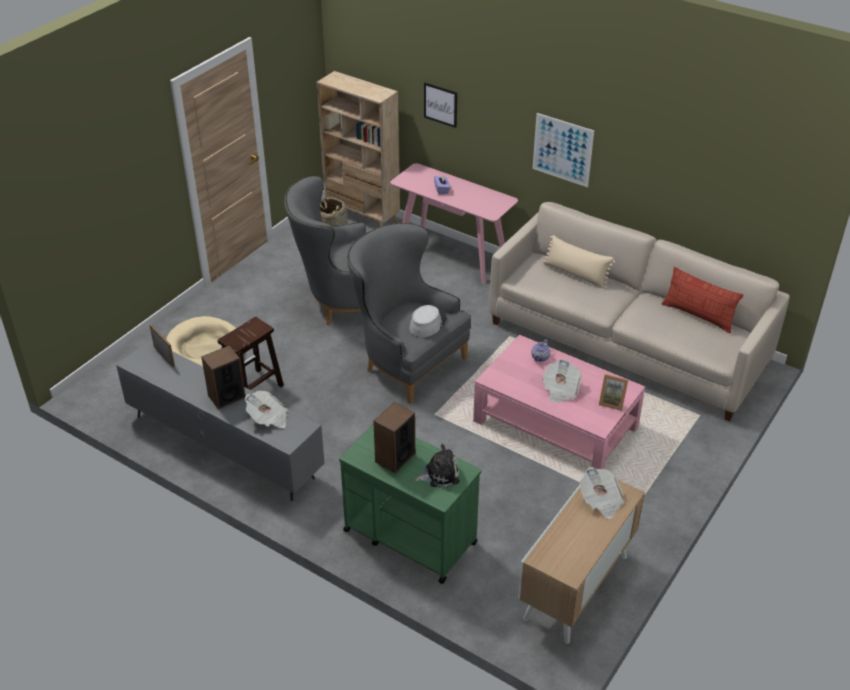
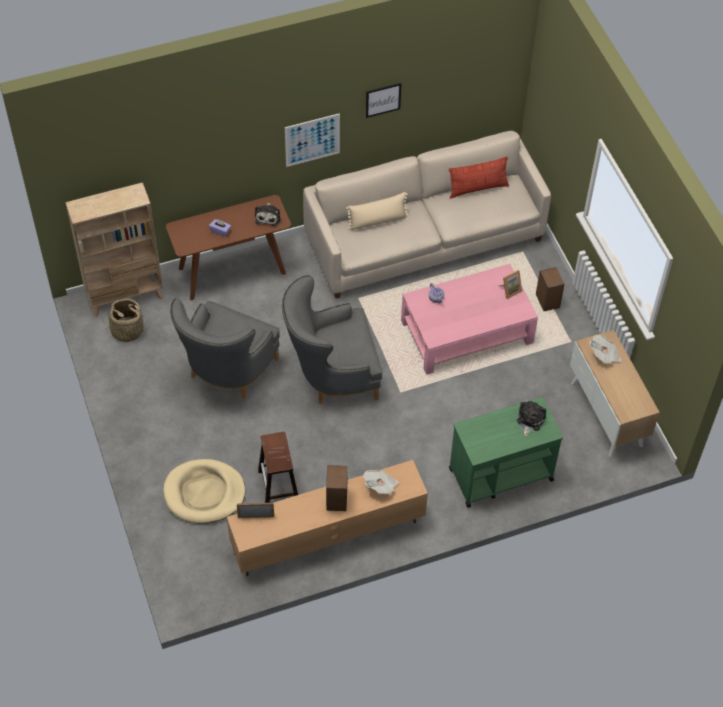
camera: 55 degrees left, 15 degrees up
(224, 447) = (327, 535): grey tv stand -> brown tv stand
(395, 458) = (496, 435): speaker -> speaker (547, 301)
(427, 323) = (353, 338): grey hat -> none
(440, 104) = (185, 168): picture -> picture (383, 100)
(452, 255) = (232, 270): pink console table -> brown console table
(488, 205) = (268, 216): none -> plush toy
(560, 390) = (476, 309): newspaper -> none

